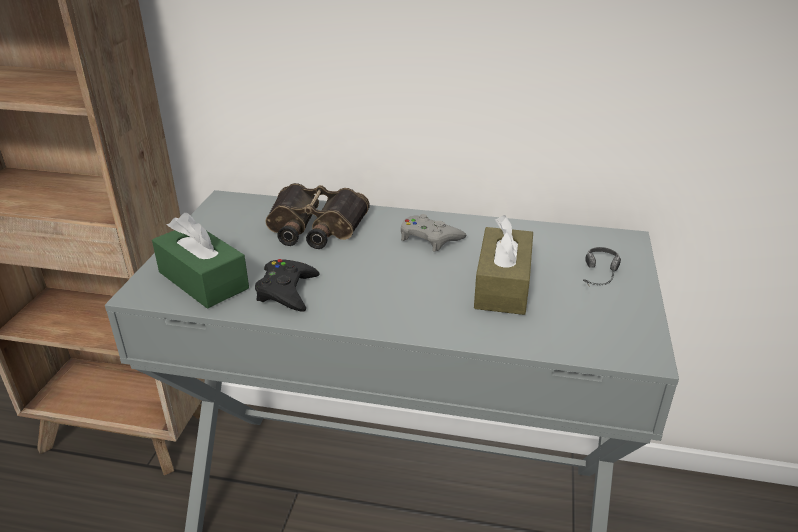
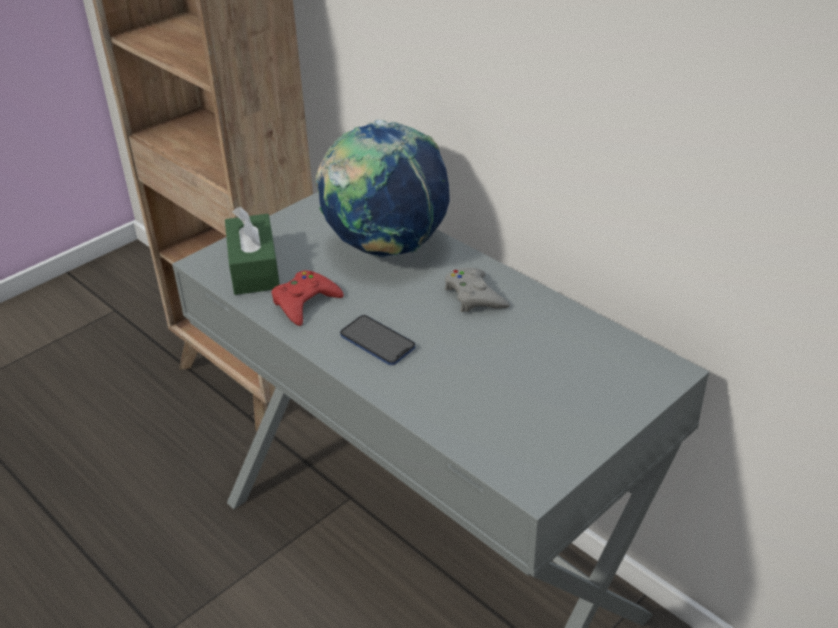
camera: 35 degrees right, 5 degrees up
(287, 291) = (305, 302): black game controller -> red game controller
(314, 227) = (386, 248): binoculars -> globe
(390, 298) = (377, 342): none -> phone
(502, 285) = (485, 369): brown tissue box -> none
(600, 279) = (586, 401): headphones -> none

